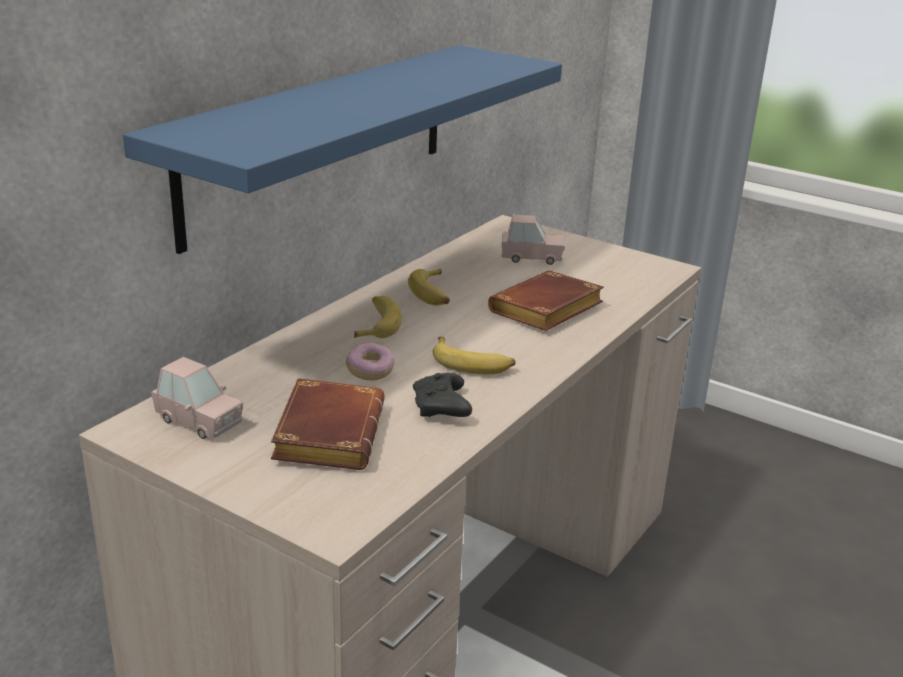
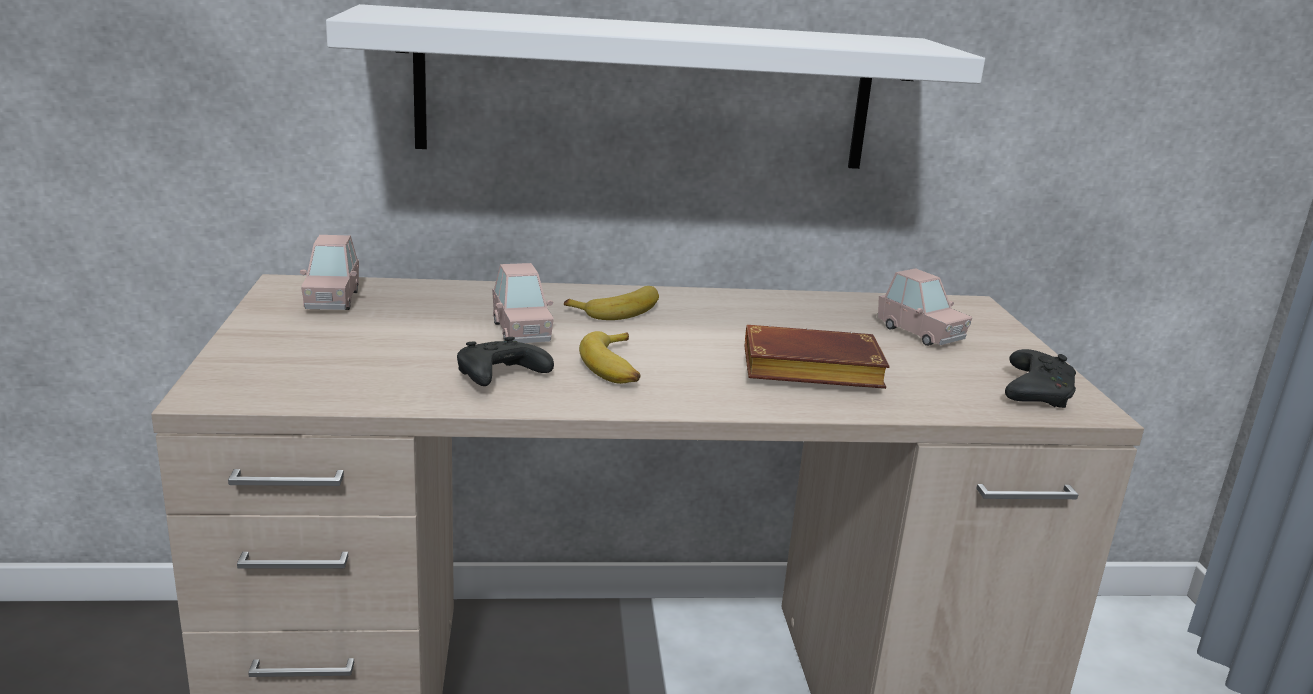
camera: 50 degrees right, 5 degrees down
(321, 139) = (646, 91): blue shelf -> white shelf
(326, 433) = (378, 346): brown book -> none
(370, 371) = (521, 332): donut -> pink toy car
(433, 294) = (730, 314): banana -> none
(639, 269) = (1036, 392): none -> black game controller

